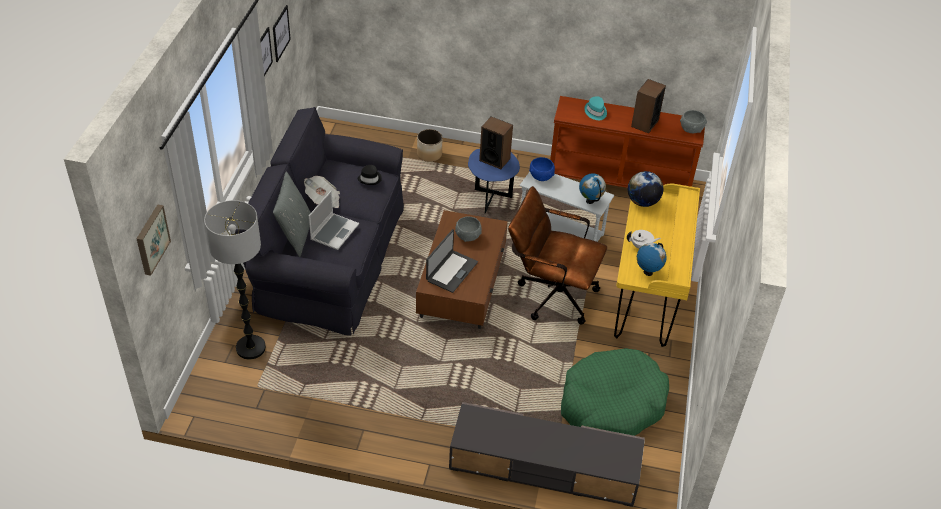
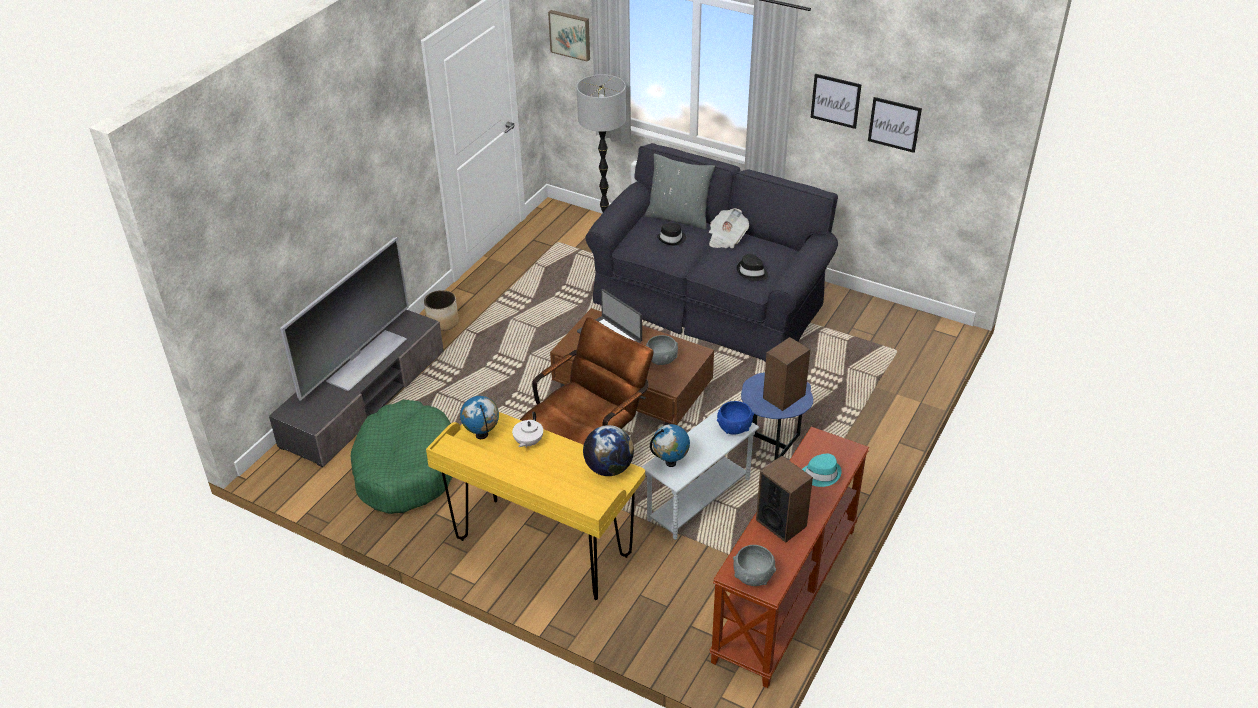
camera: 110 degrees right, 5 degrees down
(334, 232) = (672, 239): laptop -> black hat
(429, 154) = (880, 407): planter -> planter (443, 322)
(537, 439) = (365, 359): none -> television

